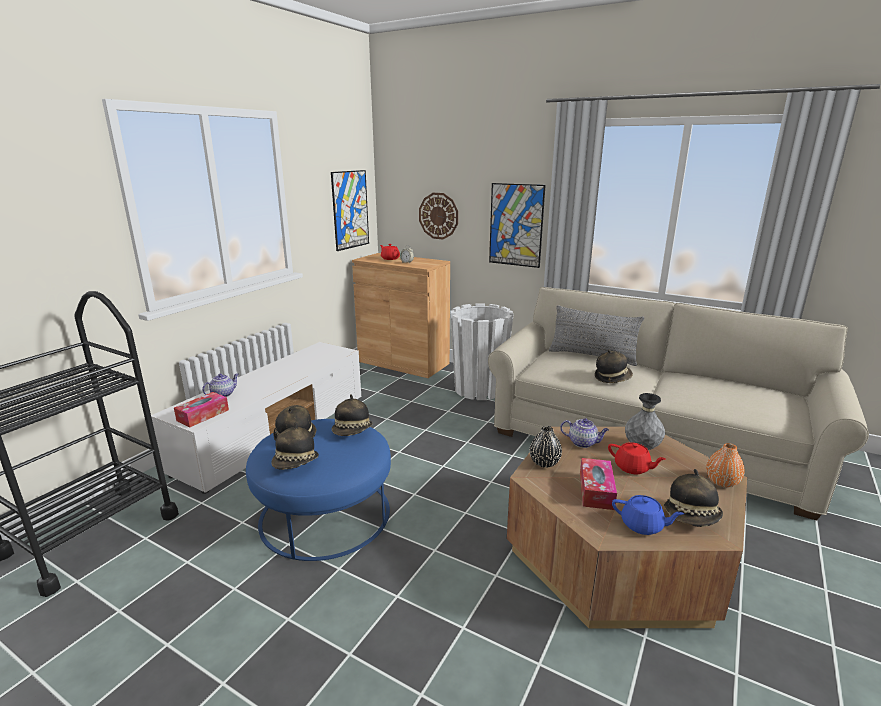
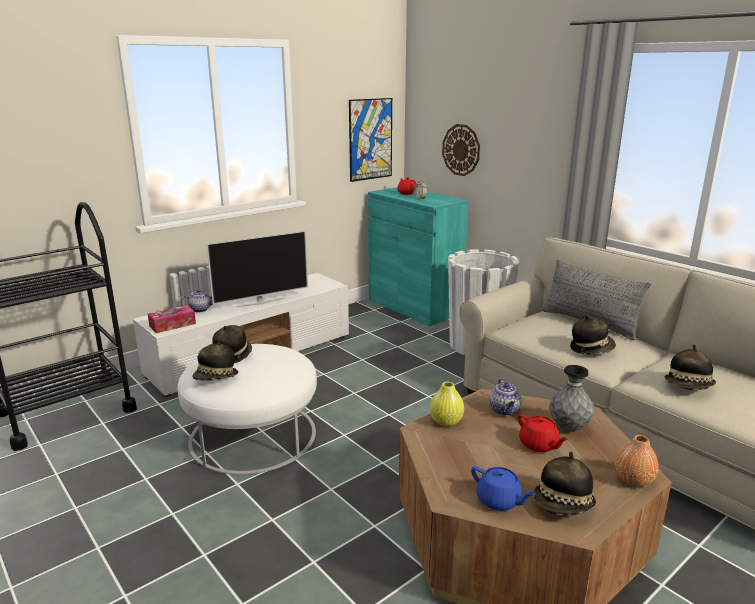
camera: 20 degrees right, 0 degrees up
(284, 377) = (261, 302): none -> television
(325, 514) = (253, 435): blue ottoman -> white ottoman
(353, 432) = (284, 359): hat -> hat (689, 386)
(403, 362) = (414, 306): brown cabinet -> turquoise cabinet
(516, 225) = (537, 164): picture -> none
(544, 463) = (446, 421): black vase -> yellow vase
(583, 443) = (505, 410): teapot -> teapot turned 45 degrees clockwise
(596, 490) = (478, 458): tissue box -> none

